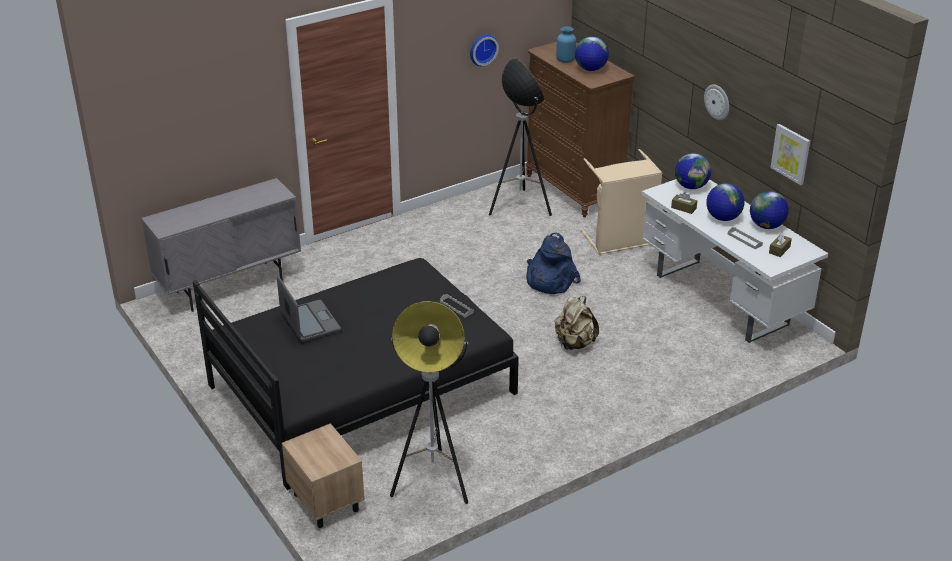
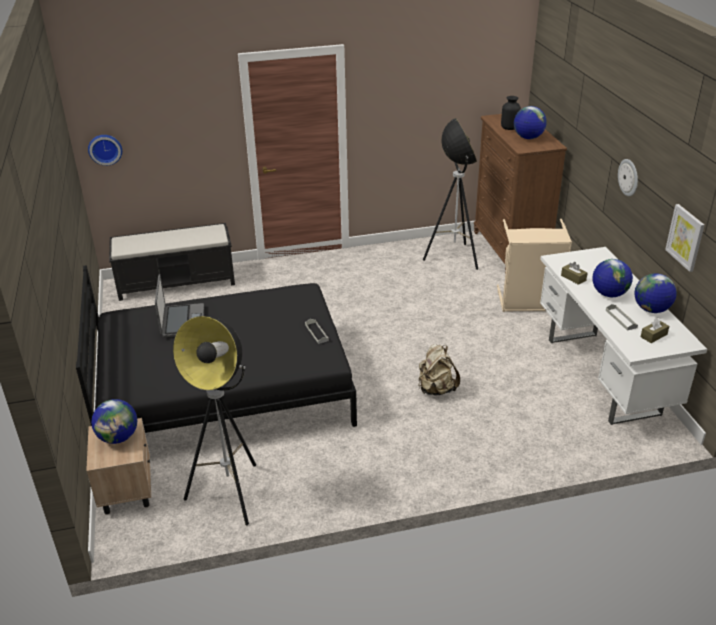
camera: 20 degrees right, 0 degrees up
(230, 286) = (177, 282): grey cabinet -> black bench
(482, 49) = (435, 109): wall clock -> wall clock (105, 149)
(549, 280) = (444, 326): blue backpack -> none
(565, 60) = (509, 128): blue vase -> black vase
(691, 186) = (592, 259): globe -> globe (118, 437)

